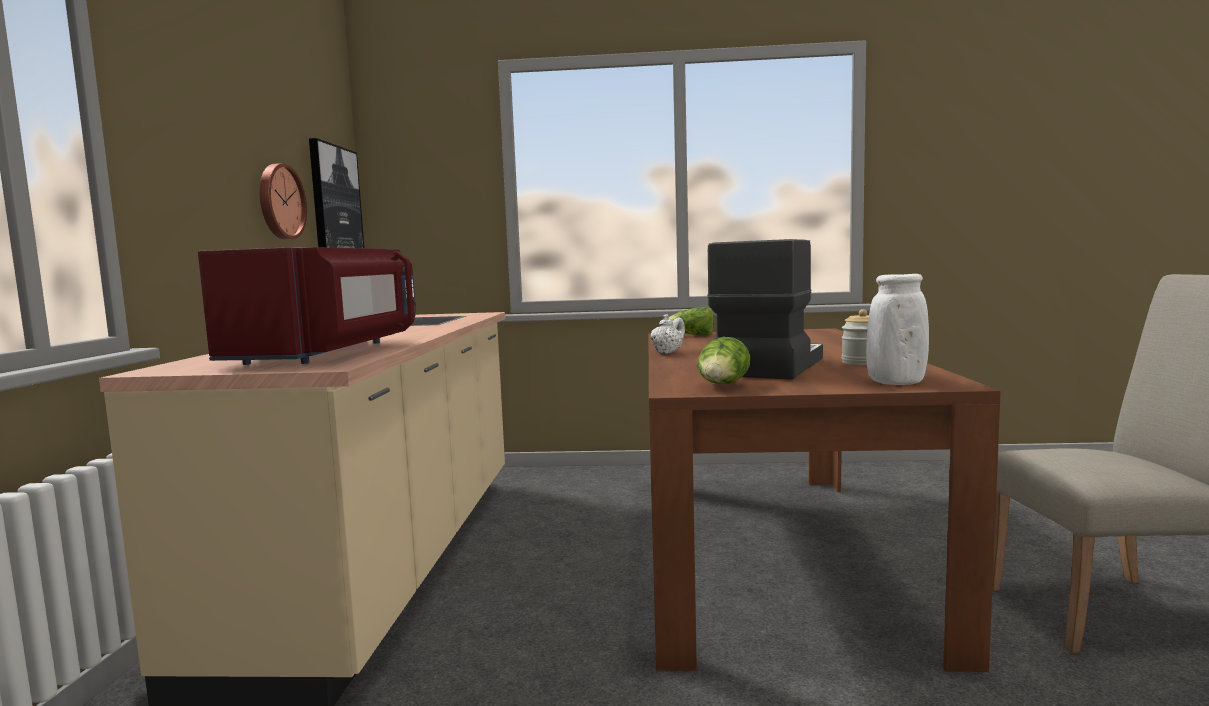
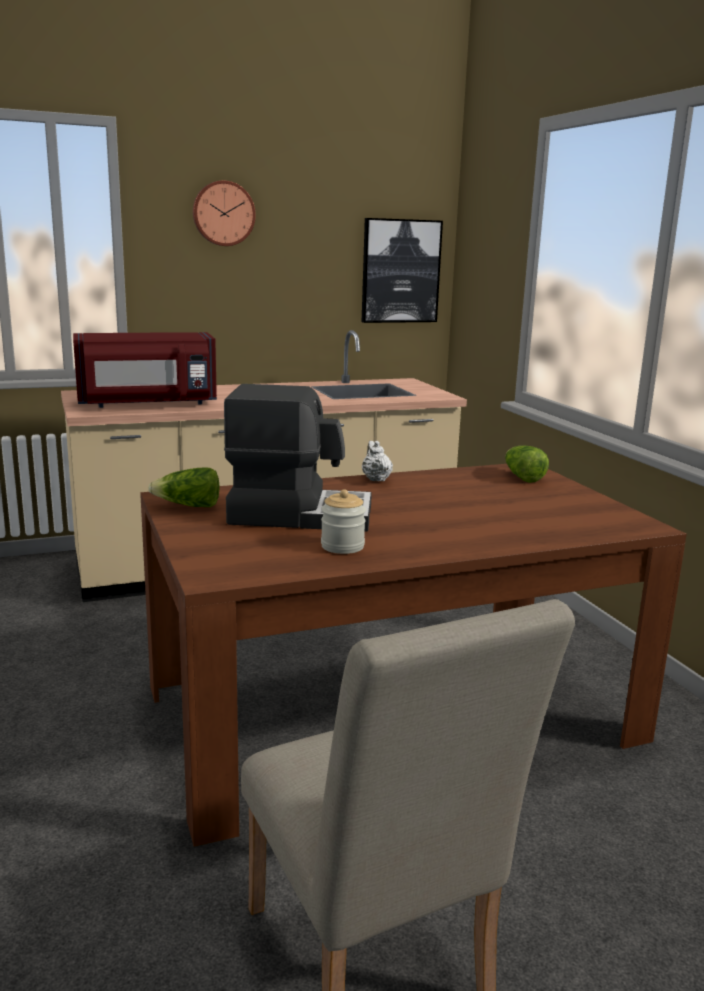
camera: 65 degrees right, 10 degrees up
(279, 202) = (308, 277): wall clock -> wall clock (223, 213)
(668, 352) = (376, 479): white teapot -> white teapot turned 120 degrees counterclockwise
(896, 383) = (214, 558): white vase -> none

